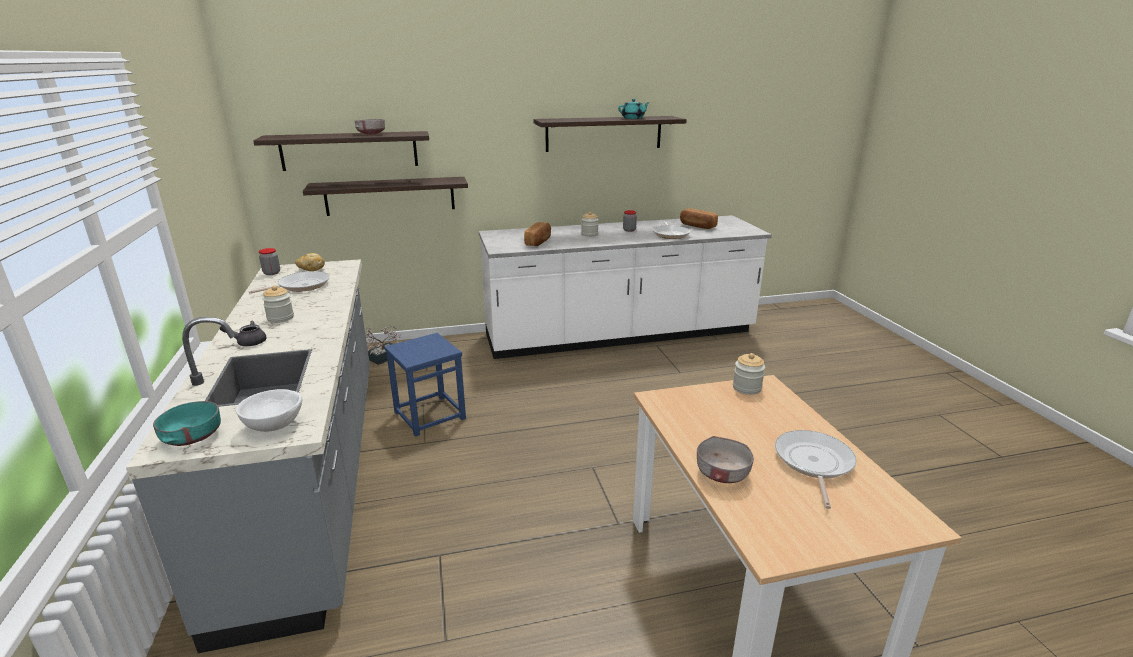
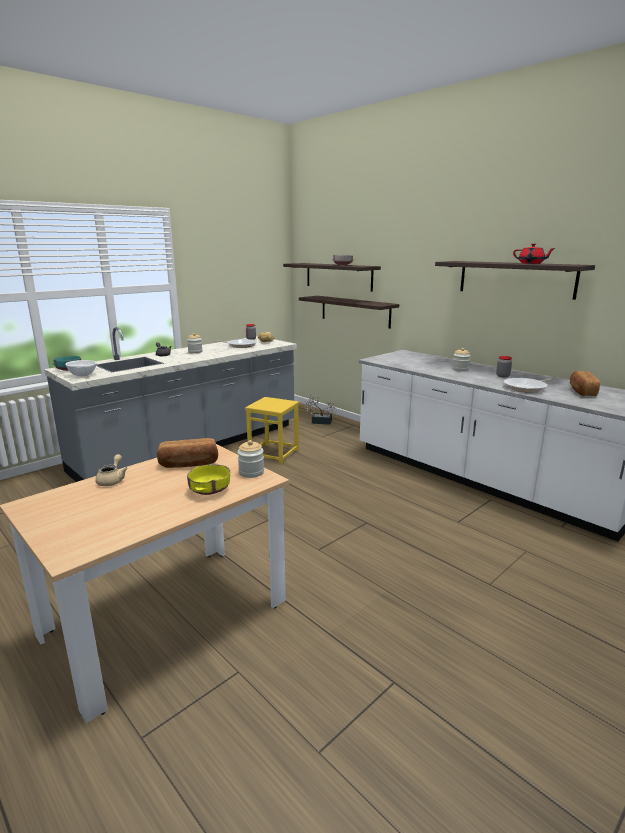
camera: 60 degrees right, 5 degrees down
(429, 415) = (274, 453): blue stool -> yellow stool
(539, 242) = (410, 363): bread -> bread (189, 464)
(633, 118) = (531, 263): turquoise teapot -> red teapot
(722, 474) = (112, 480): grey bowl -> beige teapot
(782, 417) = (210, 490): none -> yellow bowl
(813, 463) = (142, 508): frying pan -> none

